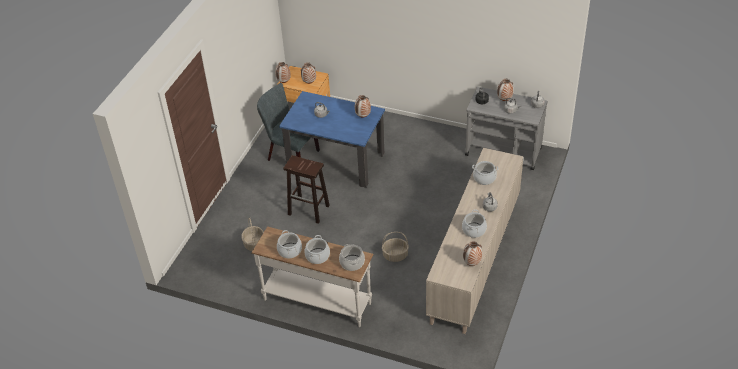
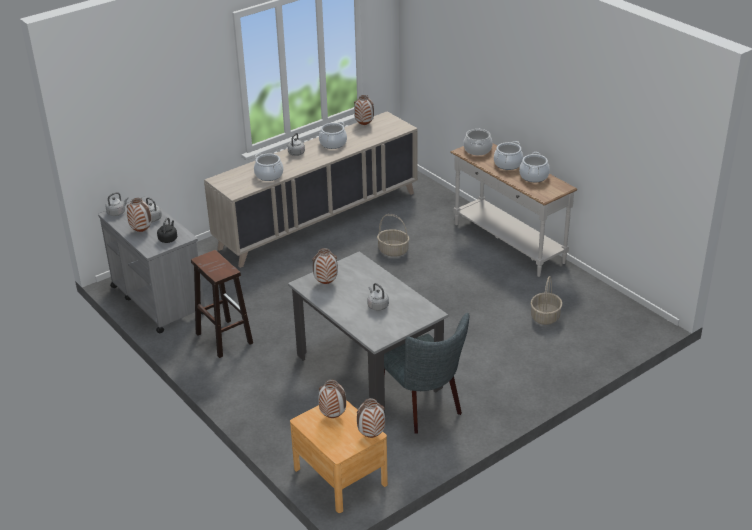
camera: 150 degrees left, 10 degrees down
(309, 210) = (451, 327): brown stool -> brown stool (223, 338)
(336, 161) = (368, 372): blue dining table -> grey dining table

